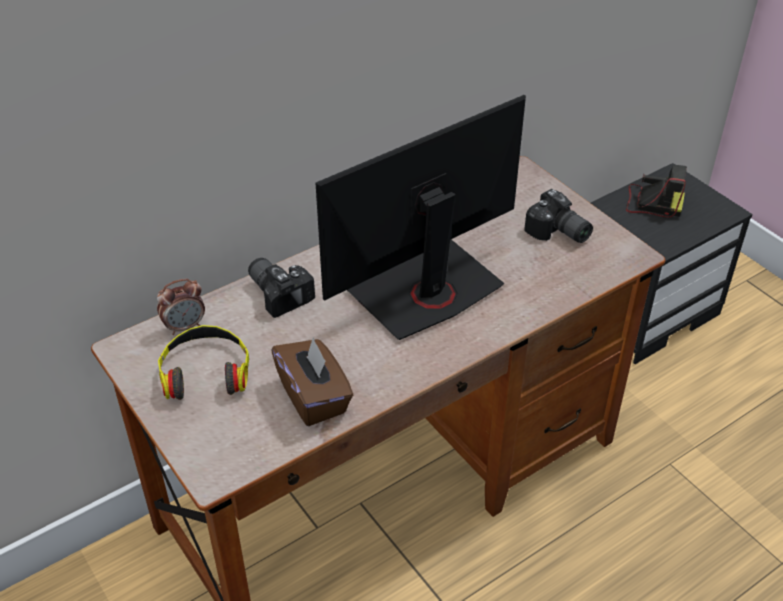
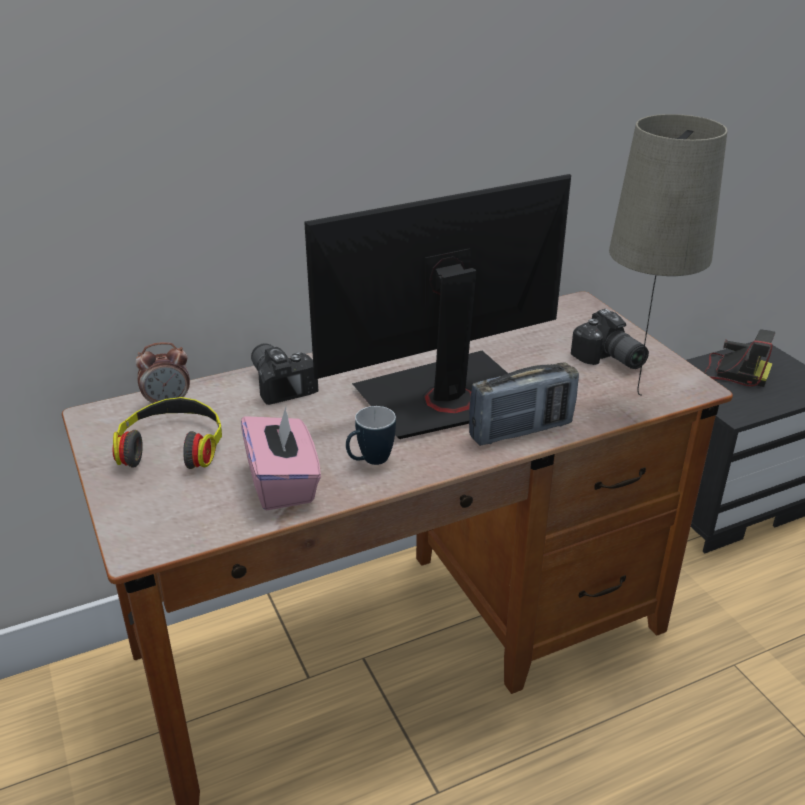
camera: 10 degrees right, 10 degrees down
(314, 397) = (283, 483): brown tissue box -> pink tissue box
(380, 366) = (369, 461): none -> mug
(499, 318) = (521, 430): none -> radio
(587, 282) = (635, 406): none -> beige table lamp

